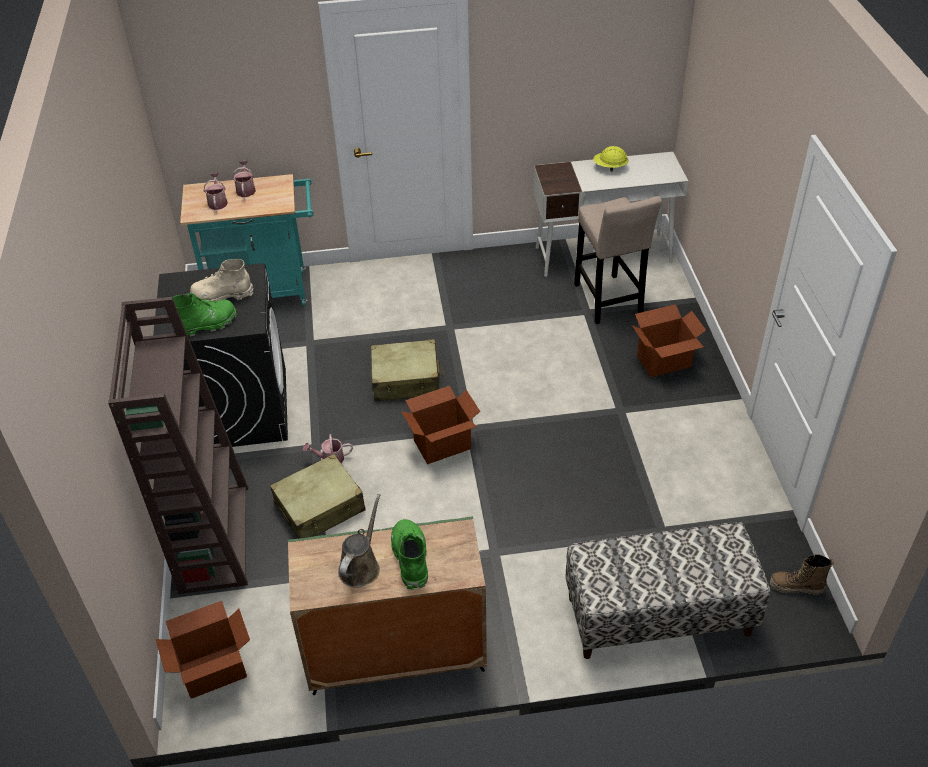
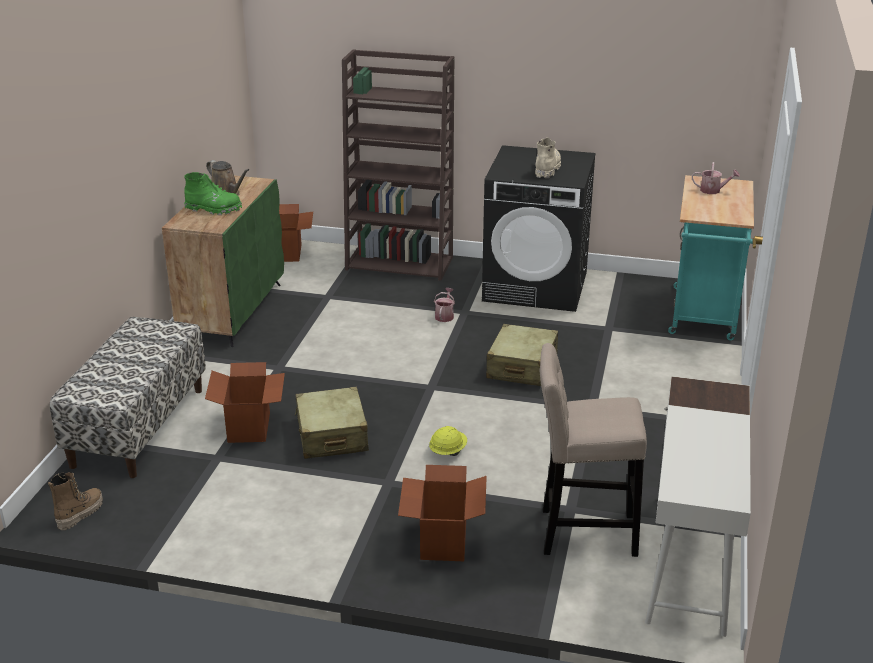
camera: 110 degrees right, 15 degrees down
(207, 324) = (512, 162): green boot -> none
(246, 189) = (731, 203): watering can -> none
(320, 507) = (394, 304): beige suitcase -> beige suitcase (332, 435)
(442, 444) = (421, 368): cardboard box -> cardboard box (250, 427)
(610, 167) = (721, 441): yellow hard hat -> yellow hard hat (448, 452)

